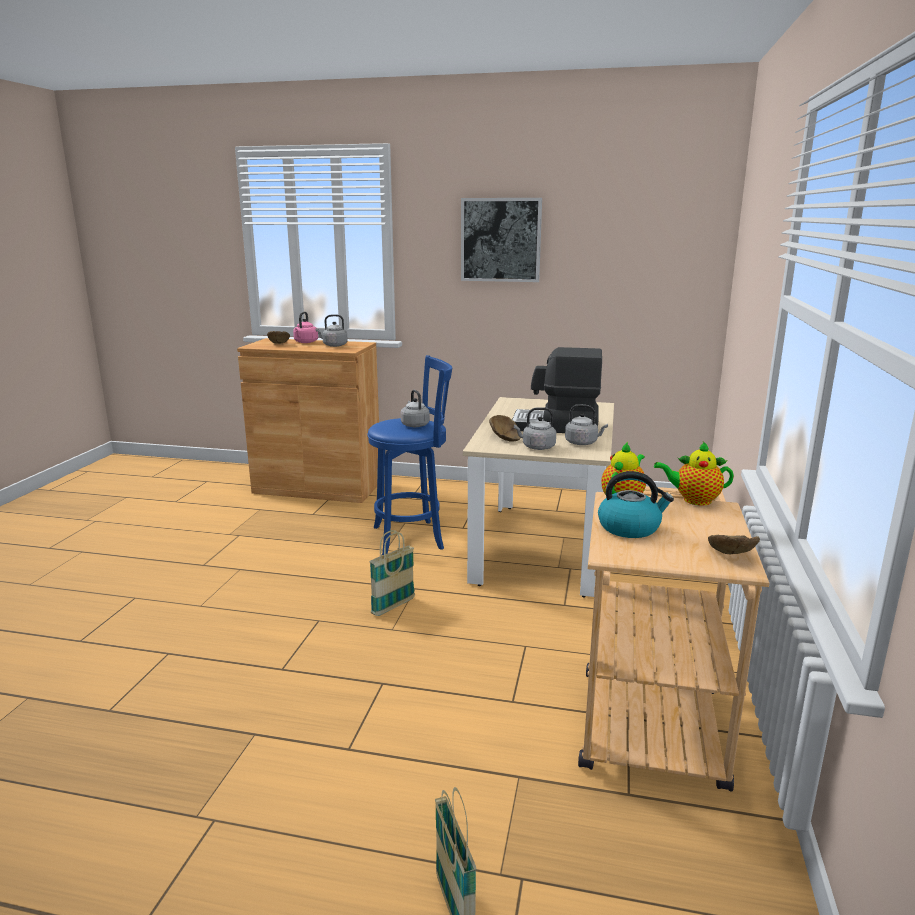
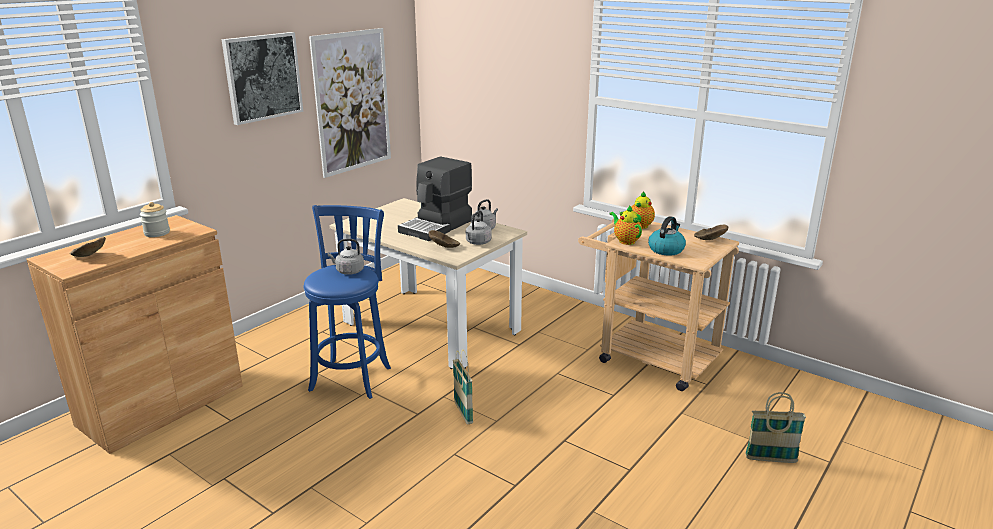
camera: 65 degrees left, 5 degrees up
(305, 342) = (108, 242): pink kettle -> none
(333, 345) = (157, 233): grey kettle -> jar
(613, 285) = (352, 102): none -> picture

